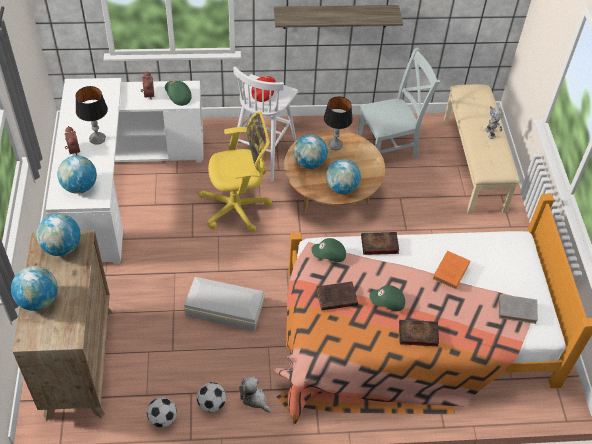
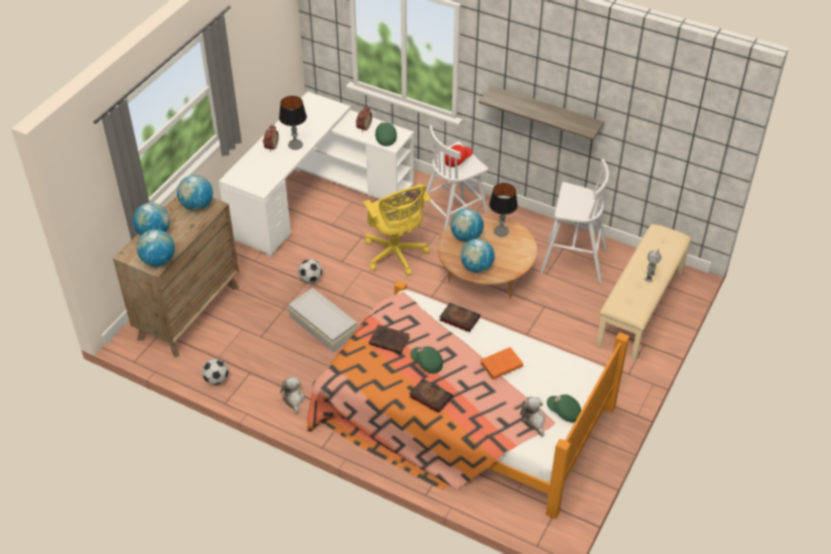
camera: 35 degrees right, 5 degrees down
(80, 187) = (254, 175): globe -> globe (158, 260)
(211, 403) = (259, 387): football -> football (310, 279)
(238, 208) = (396, 255): yellow office chair -> yellow office chair turned 45 degrees clockwise
(329, 255) = (410, 308): green cap -> green cap (563, 412)
(390, 147) = (572, 261): grey chair -> white stool
(518, 310) = (533, 421): grey book -> plush toy

